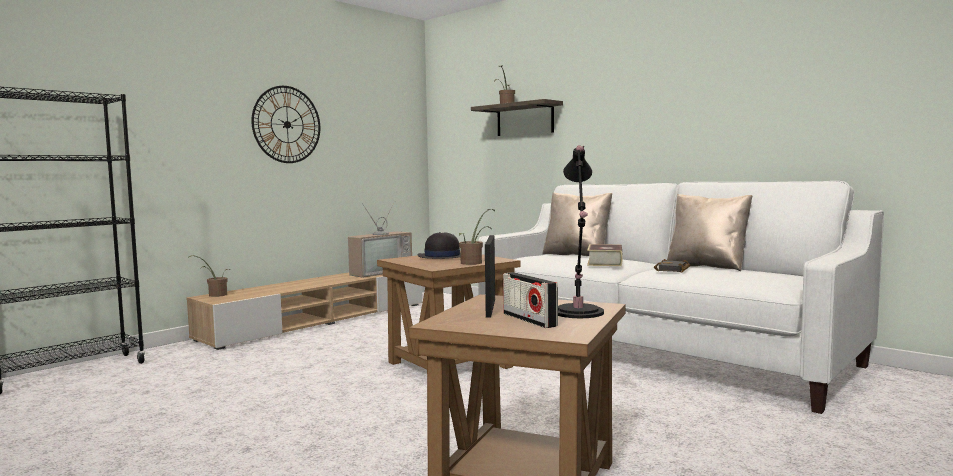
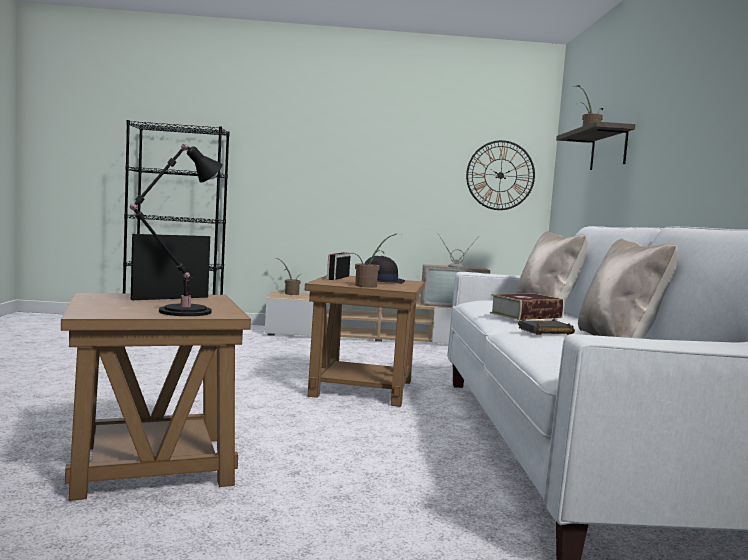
camera: 45 degrees right, 0 degrees up
(287, 124) = (381, 154): wall clock -> wall clock (500, 175)
(529, 320) = (135, 306): radio -> radio (338, 278)

